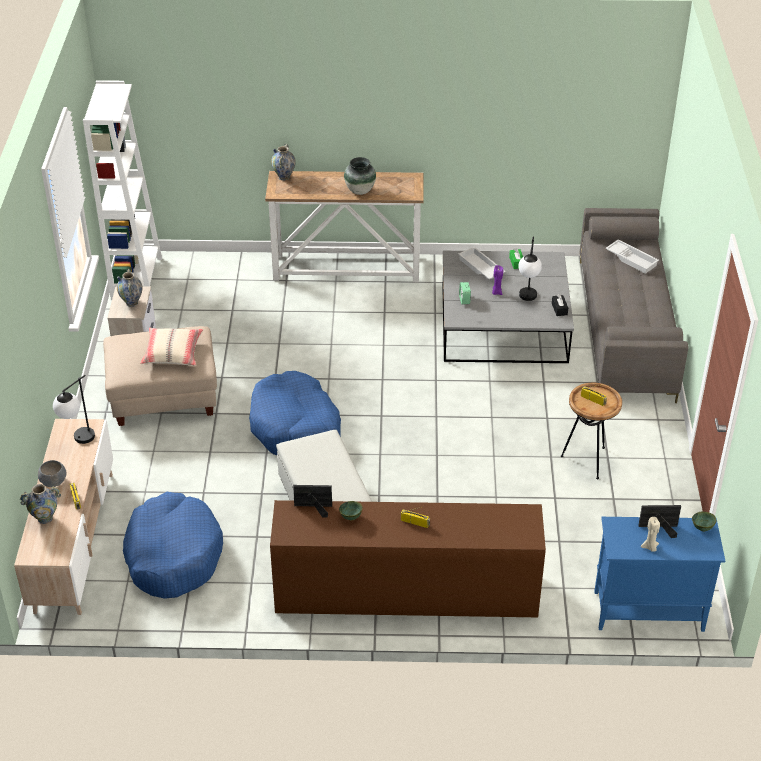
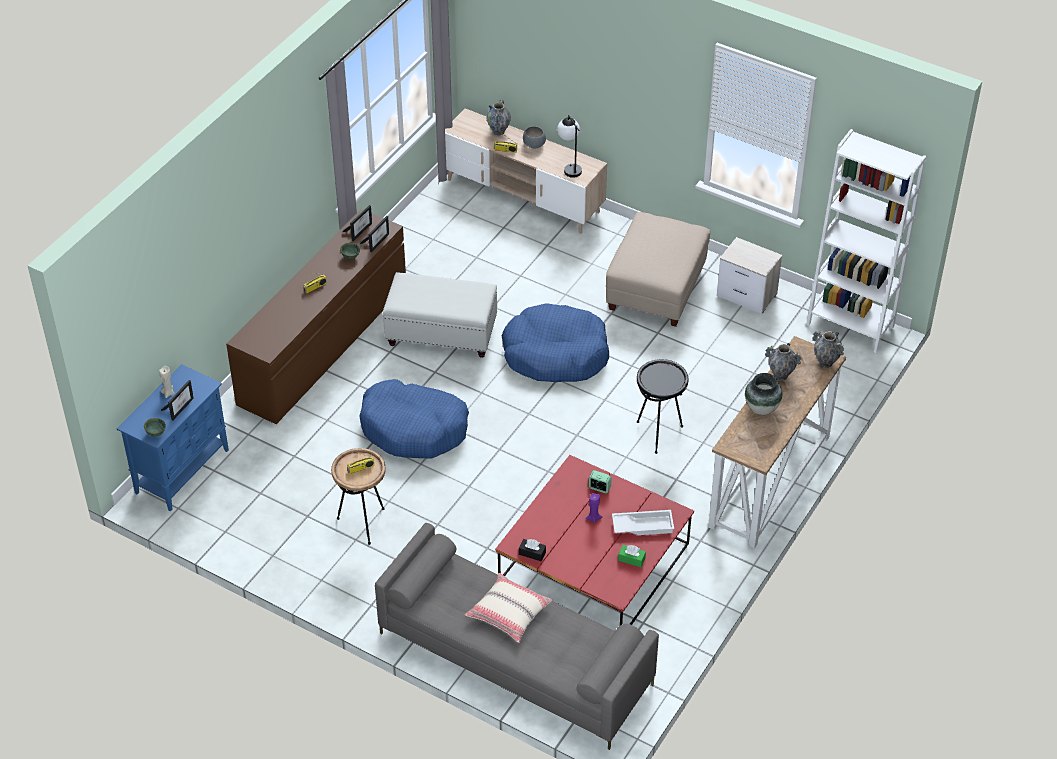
camera: 120 degrees right, 5 degrees up
(131, 302) = (748, 257): vase -> vase (780, 375)
(173, 353) = (650, 255): beige pillow -> beige pillow (508, 613)
(173, 555) = (466, 239): blue dog bed -> blue dog bed (414, 428)
(305, 529) = (359, 230): none -> picture frame
(343, 337) = (658, 433): none -> black side table
(503, 323) = (594, 562): grey coffee table -> red coffee table
(527, 300) = (564, 536): table lamp -> none
(632, 259) = (561, 651): white tray -> none

